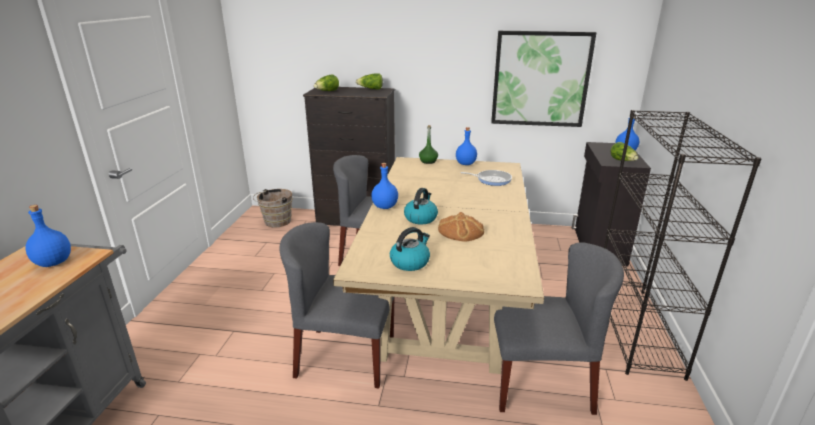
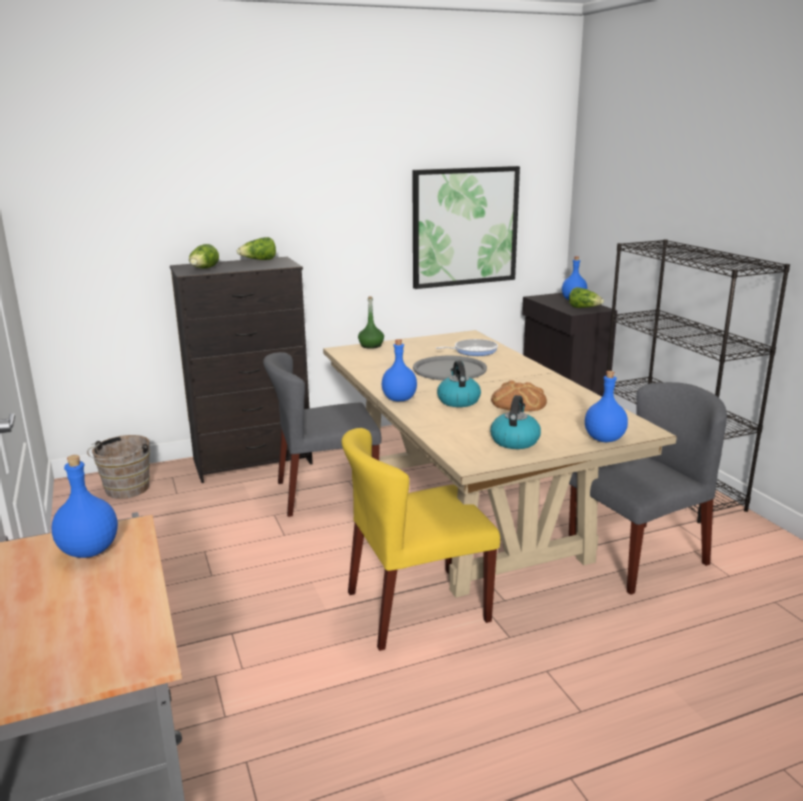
camera: 30 degrees left, 5 degrees down
(345, 357) = (416, 607): grey chair -> yellow chair
(452, 191) = (449, 369): none -> grey tray
(466, 163) = (419, 340): blue bottle -> blue bottle (604, 439)

